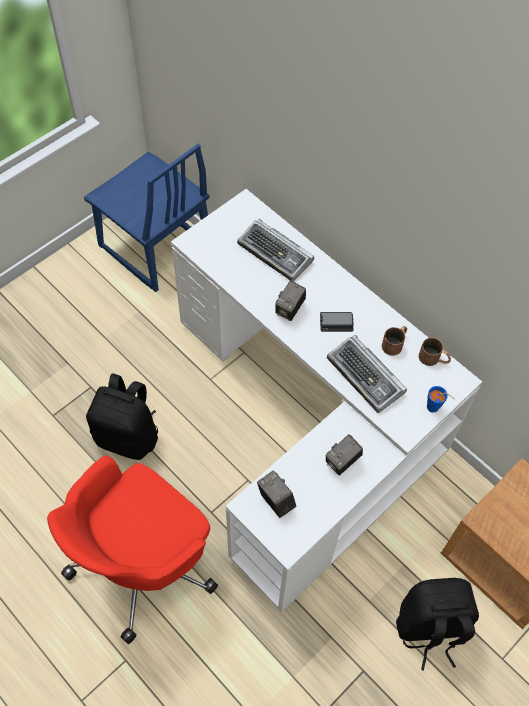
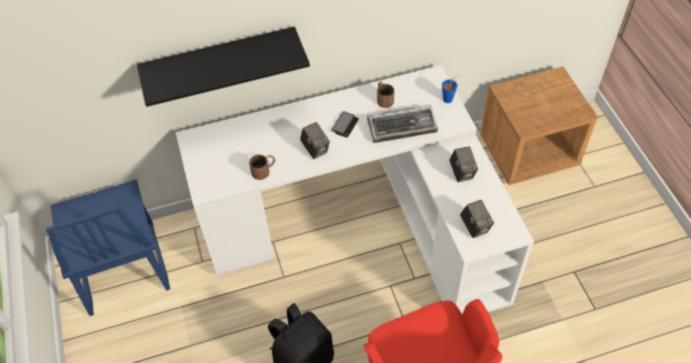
camera: 60 degrees left, 5 degrees down
(154, 247) = (121, 268): blue chair -> blue chair turned 90 degrees clockwise
(276, 254) = (256, 137): keyboard -> none
(276, 501) = (475, 227): camera -> camera turned 105 degrees counterclockwise
(299, 165) = (220, 62): none -> black shelf
(430, 629) = (558, 217): black backpack -> none
(434, 359) = (409, 82): brown mug -> brown mug (264, 170)

